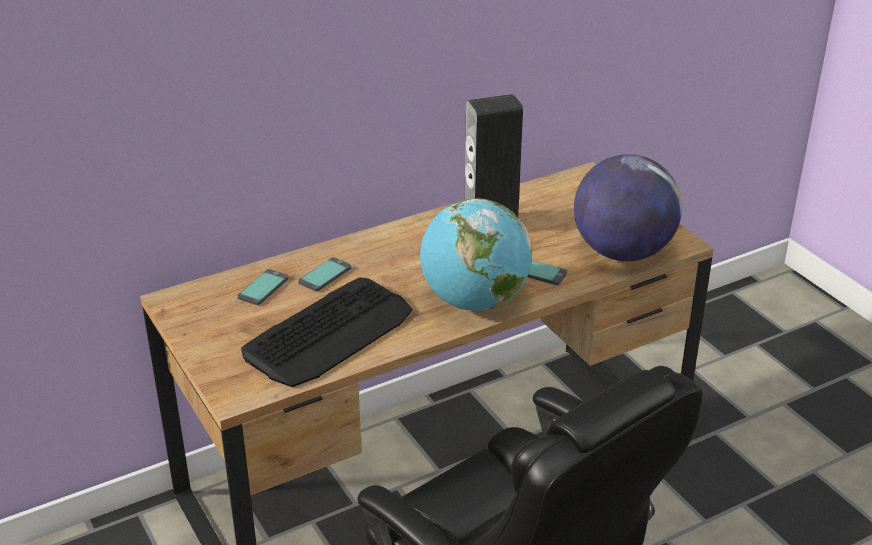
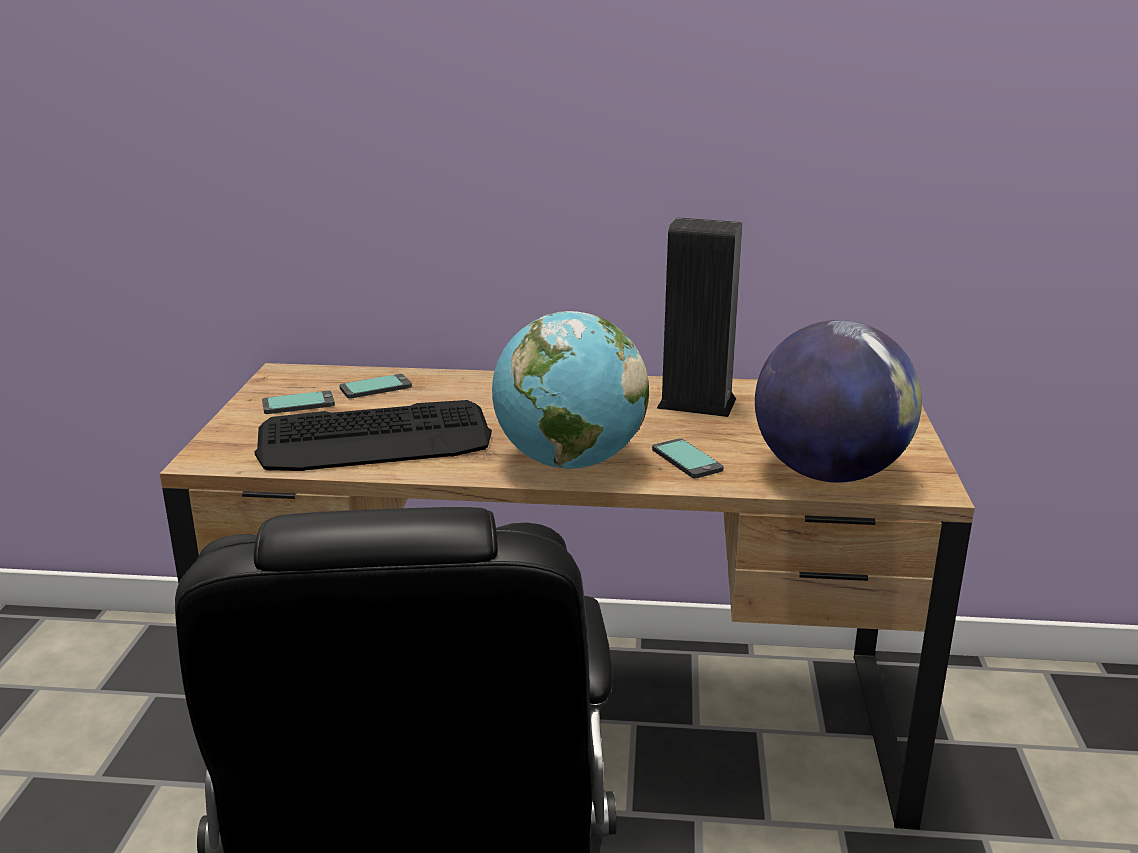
camera: 35 degrees right, 10 degrees down
(324, 275) = (449, 395): phone -> phone (298, 404)

